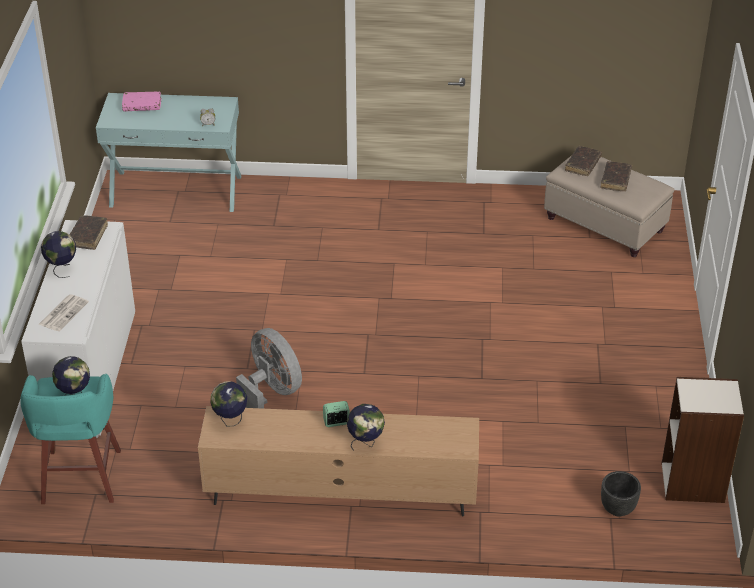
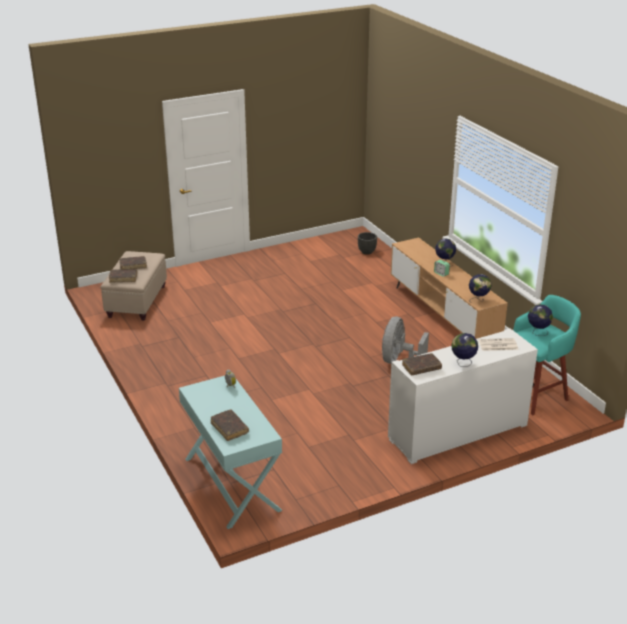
camera: 120 degrees left, 10 degrees down
(142, 105) = (229, 428): pink book -> brown book
(693, 483) = (330, 240): bookcase -> none

